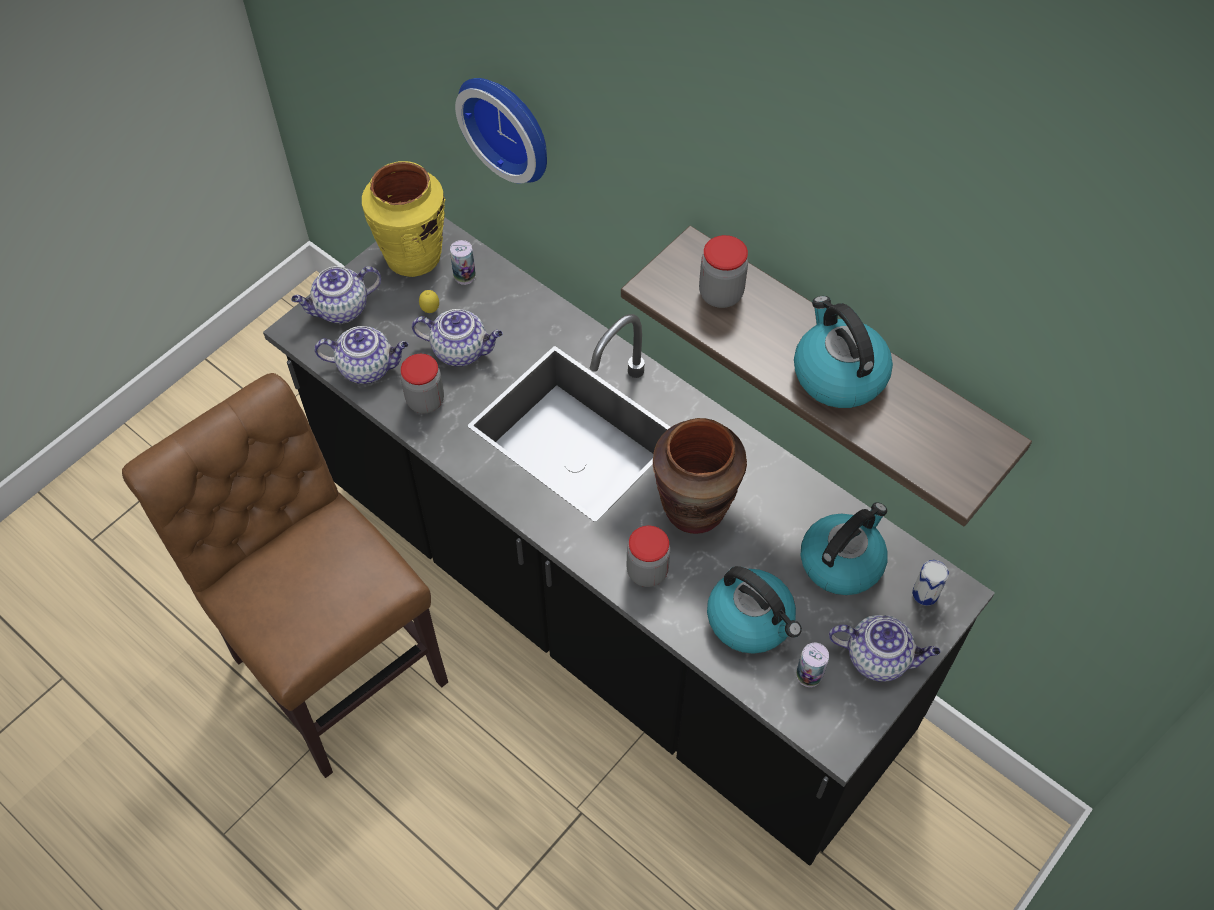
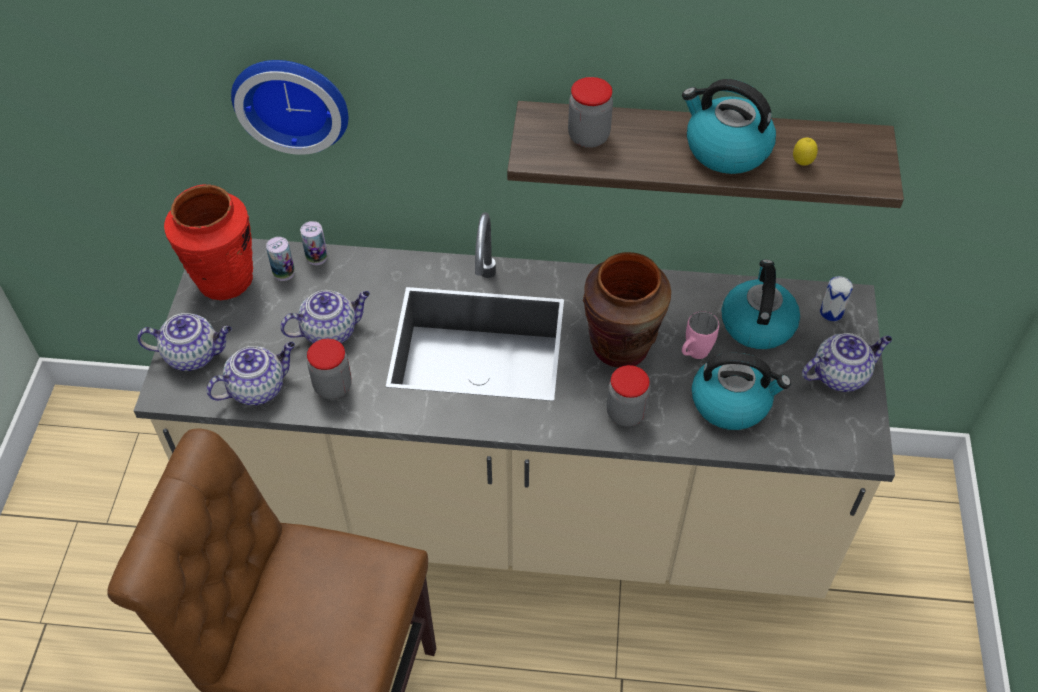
camera: 35 degrees left, 5 degrees down
(341, 310) = (193, 355): teapot -> teapot turned 120 degrees counterclockwise
(413, 256) = (224, 280): yellow vase -> red vase
(430, 310) = (276, 314): lemon -> lemon (802, 164)
(607, 608) = (518, 511): black counter -> beige counter
(754, 555) = (693, 355): none -> pink mug
(809, 675) = (805, 416): can -> can (317, 257)

